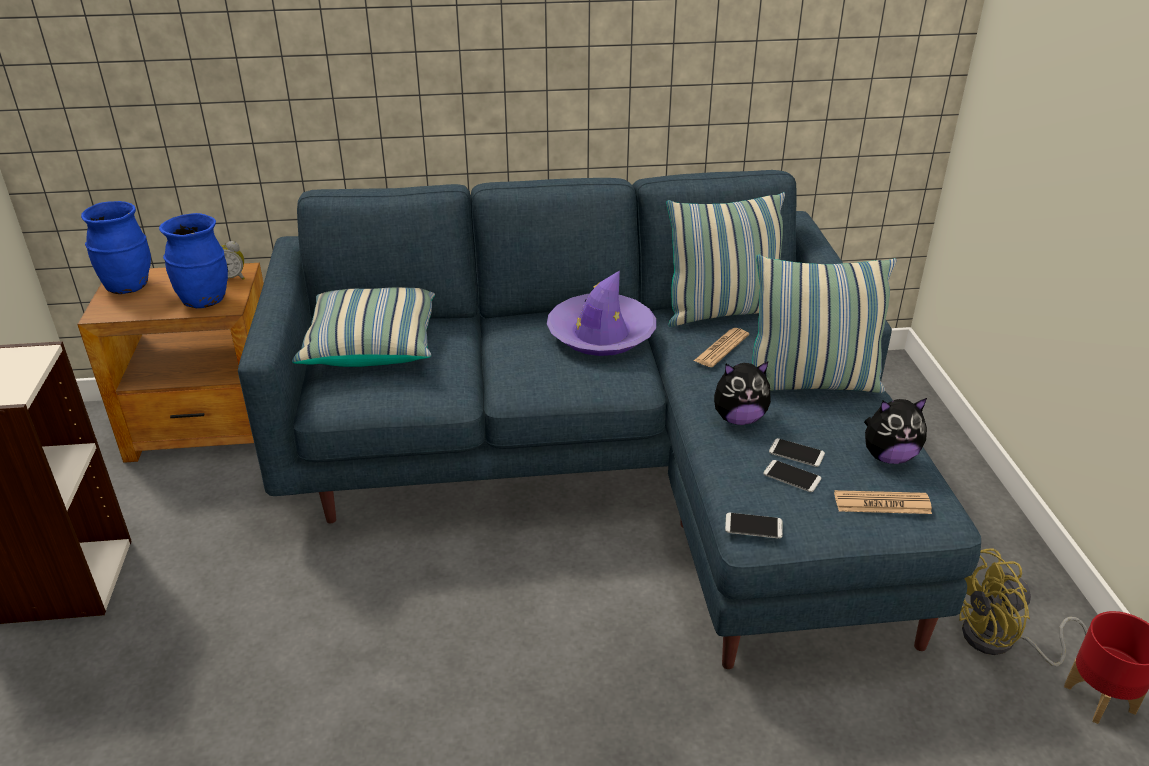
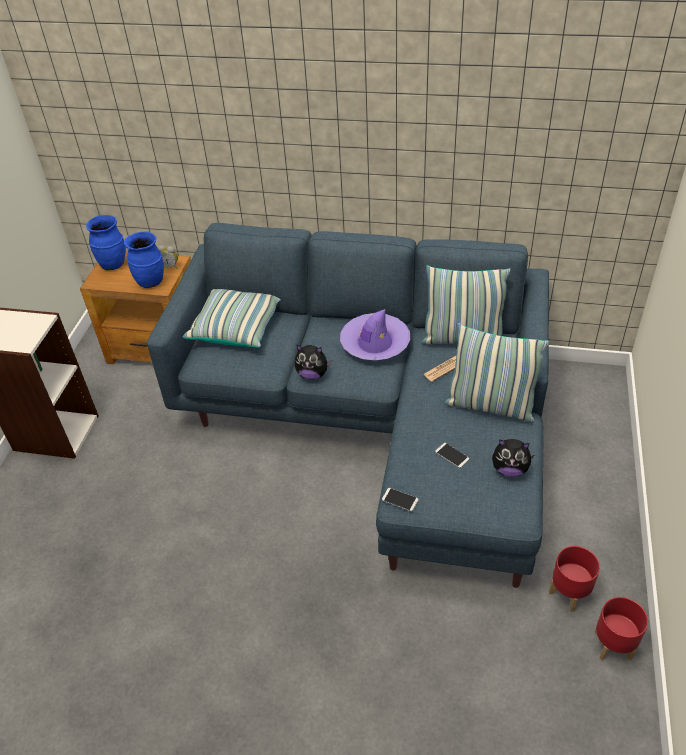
camera: 20 degrees right, 10 degrees up
(738, 418) = (430, 423): plush toy -> plush toy (312, 374)
(792, 476) = (440, 471): phone -> none
(882, 503) = (485, 502): newspaper -> none
(1000, 642) = (569, 594): yellow fan -> red planter

